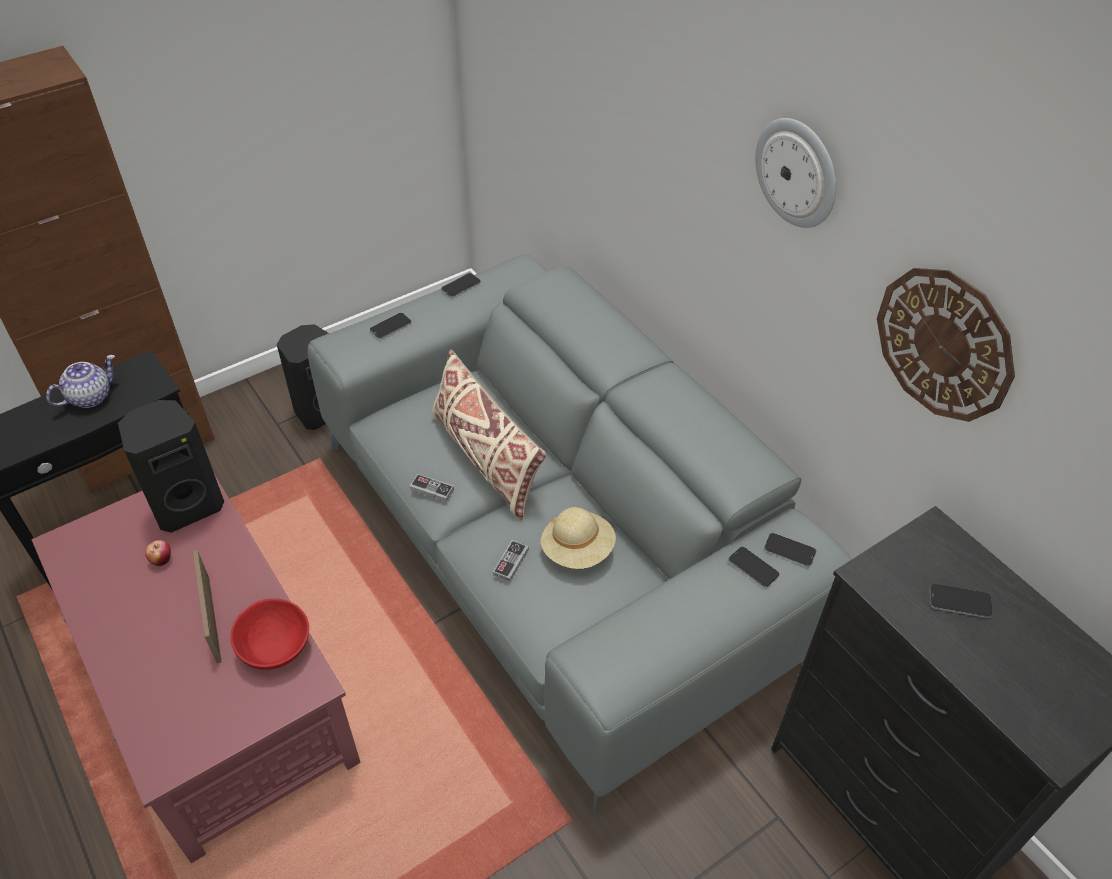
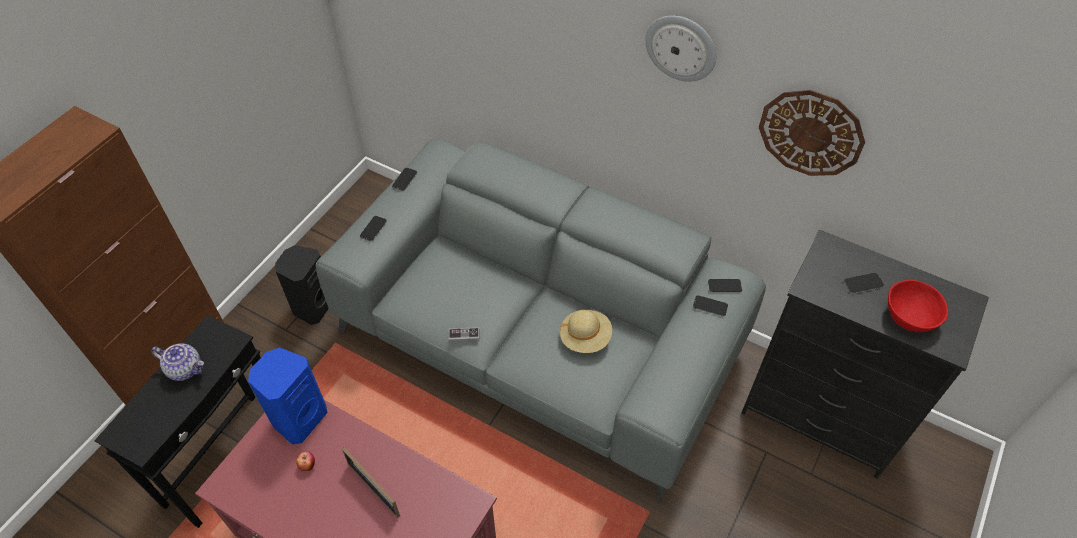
camera: 25 degrees left, 5 degrees up
(90, 396) = (185, 368): teapot -> teapot turned 90 degrees clockwise
(187, 505) = (299, 418): black speaker -> blue speaker
(274, 647) = (429, 489): red bowl -> red bowl (908, 317)
(486, 459) = (487, 299): beige pillow -> none
(511, 562) = (547, 364): game controller -> none

